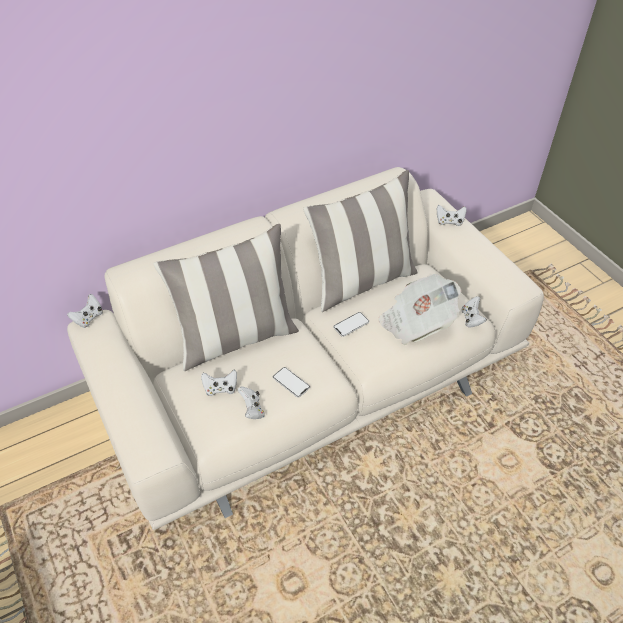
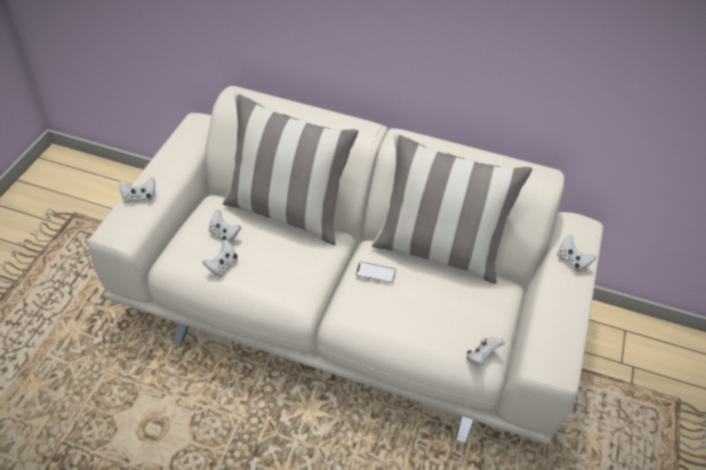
camera: 45 degrees right, 0 degrees up
(89, 318) = (204, 117): white game controller -> white game controller (139, 197)
(291, 382) = (272, 272): phone -> none
(416, 322) = (429, 316): newspaper -> none

